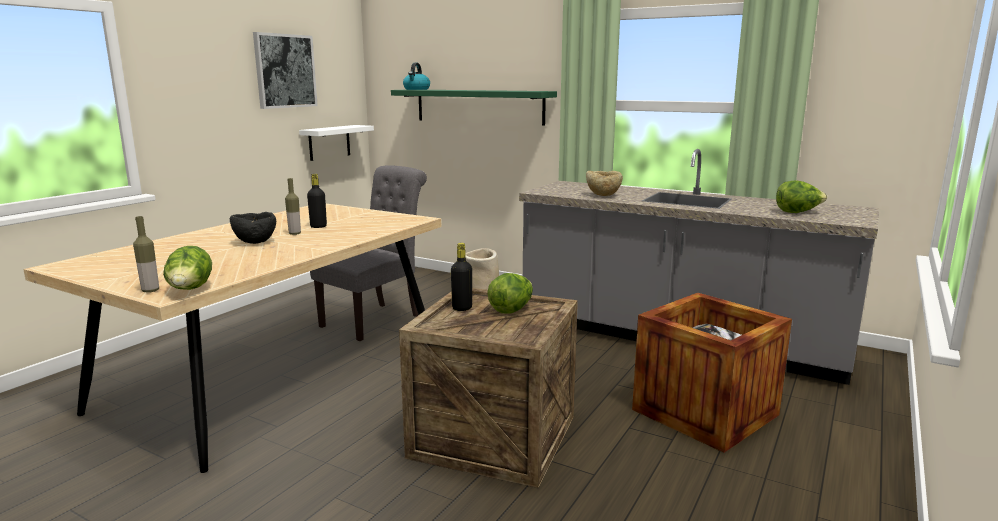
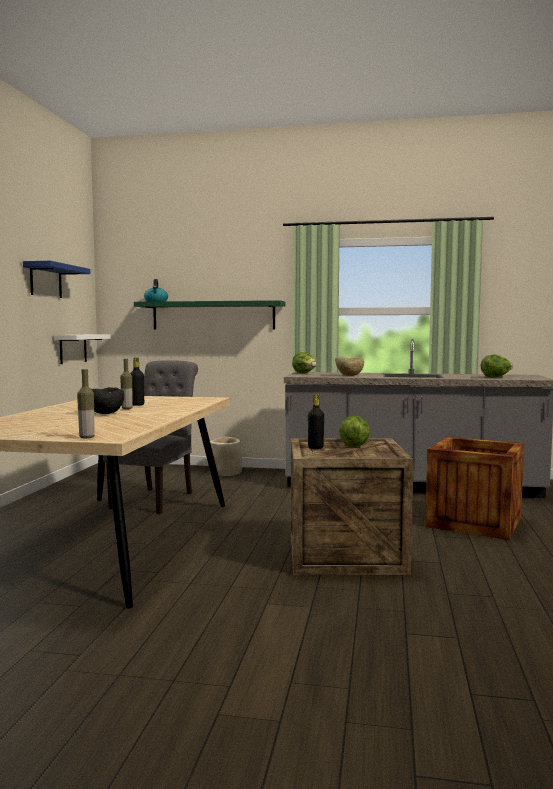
camera: 20 degrees left, 10 degrees down
(190, 290) = (123, 435): lettuce -> lettuce (304, 373)
(285, 71) = (46, 281): picture -> blue shelf

